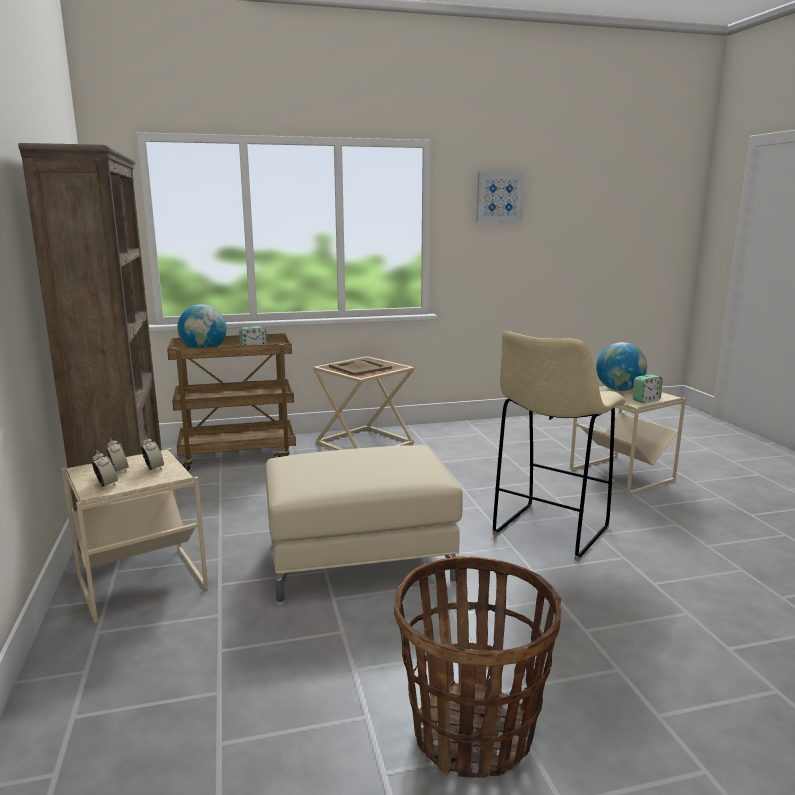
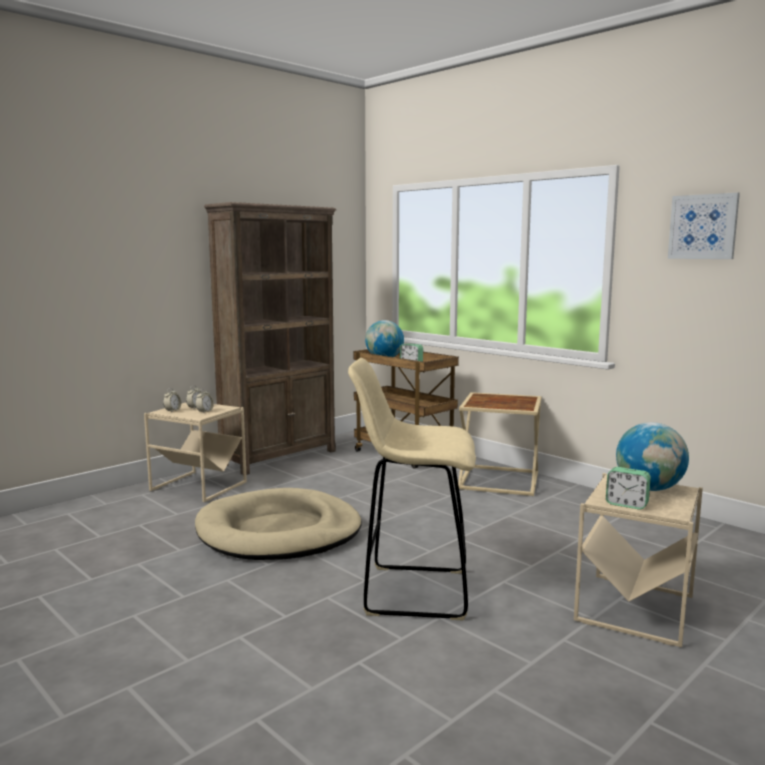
camera: 60 degrees right, 5 degrees down
(359, 367) = (496, 400): beige tray -> none
(360, 561) = (279, 532): beige ottoman -> beige dog bed
(472, 733) = (83, 615): basket -> none

